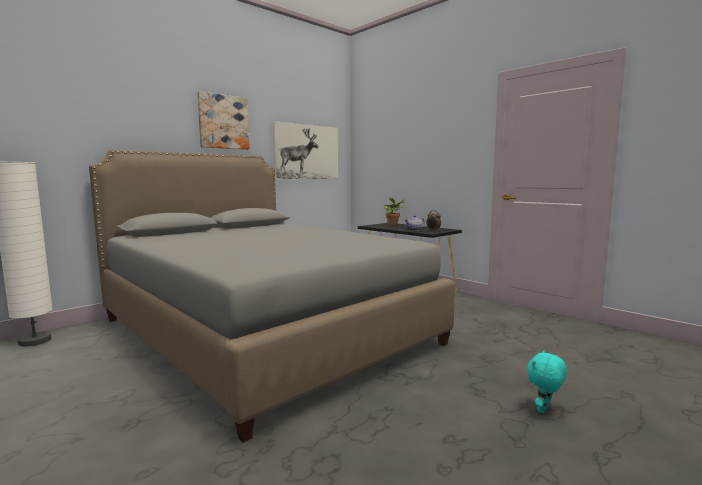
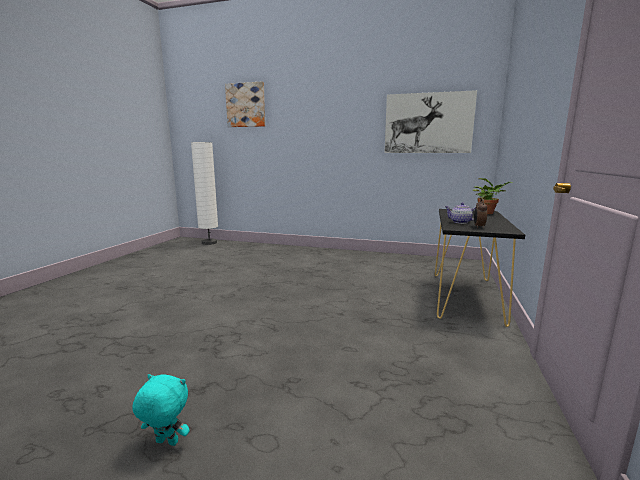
camera: 60 degrees right, 5 degrees up
(223, 122) = (336, 102): picture -> picture (246, 105)
(263, 331) = (268, 277): grey bed -> none

